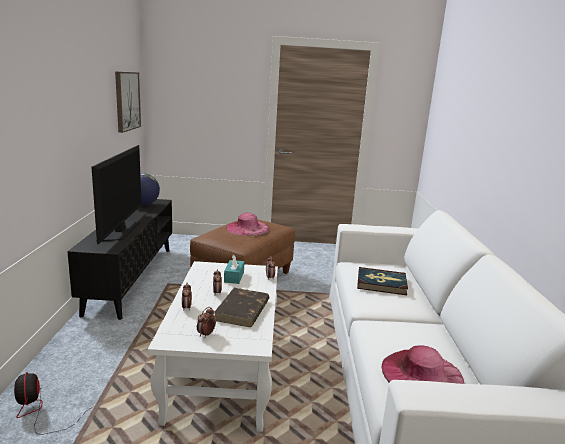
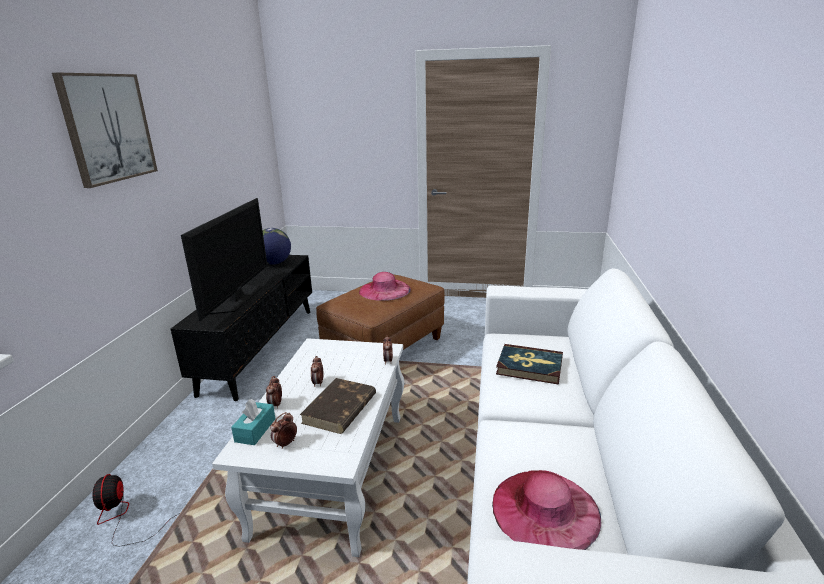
camera: 10 degrees right, 5 degrees up
(127, 101) = (248, 145): picture -> picture (108, 128)
(234, 277) = (345, 360): turquoise tissue box -> turquoise tissue box (255, 430)

